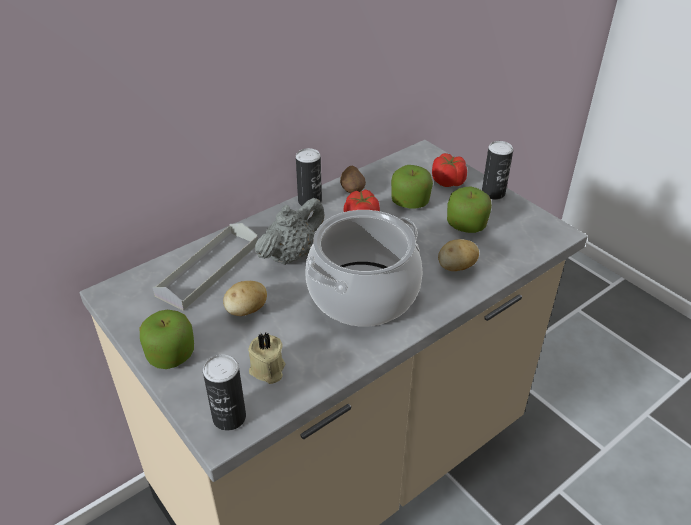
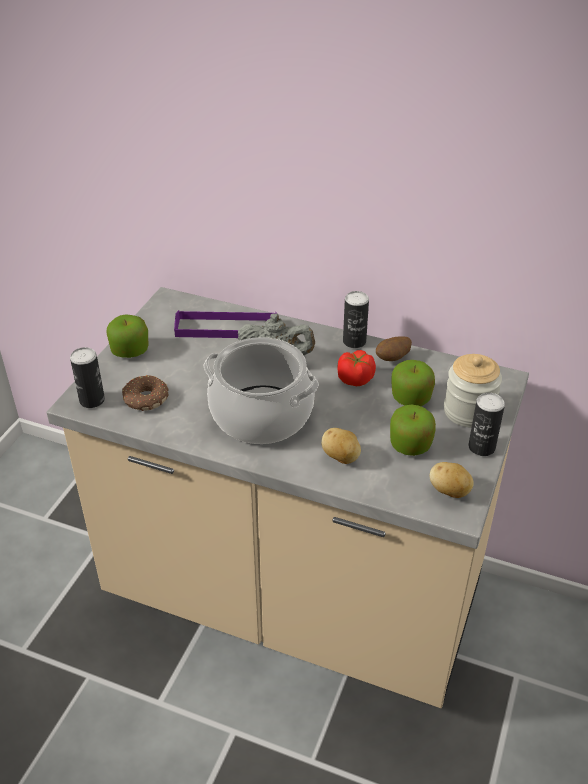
camera: 60 degrees right, 0 degrees up
(209, 269) = (226, 328): grey tray -> purple tray
(246, 311) = (196, 364): potato -> potato (449, 491)
(267, 370) = (145, 399): beige candle -> donut
(448, 182) = (468, 411): tomato -> jar

